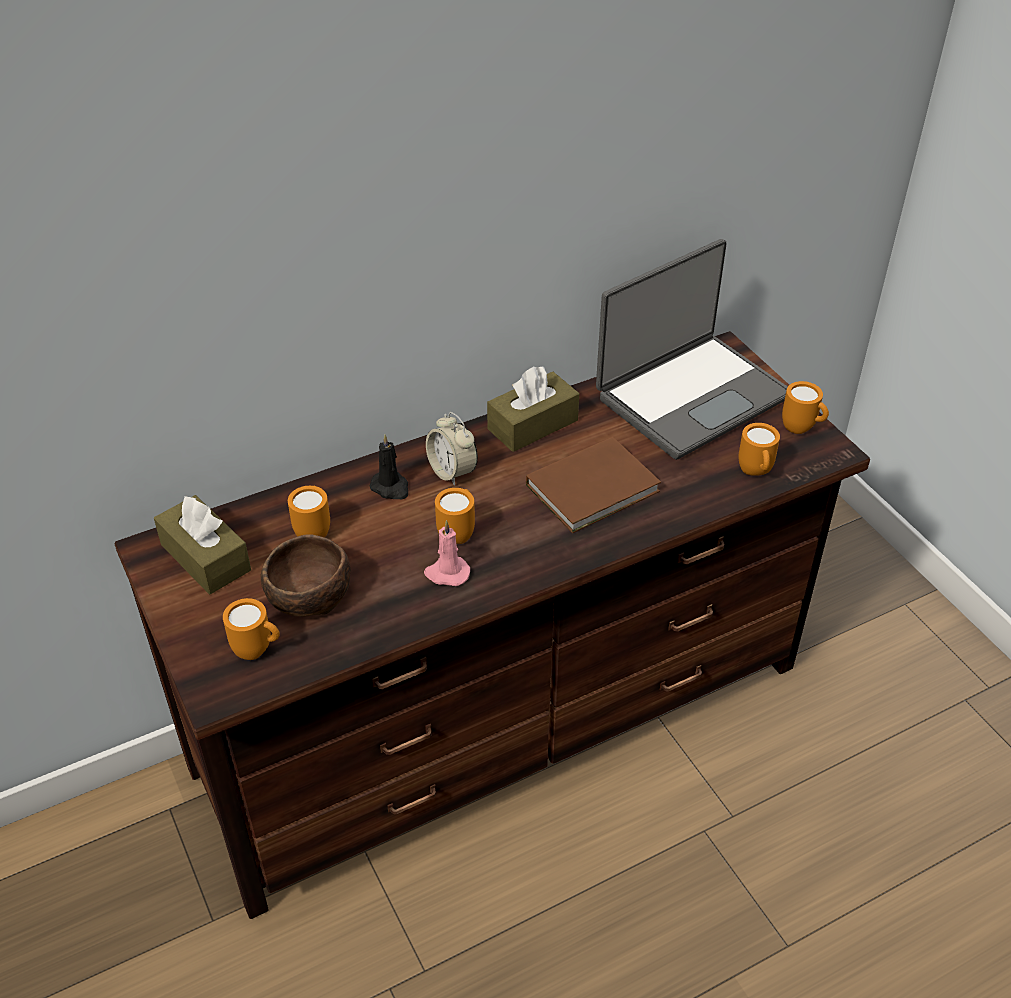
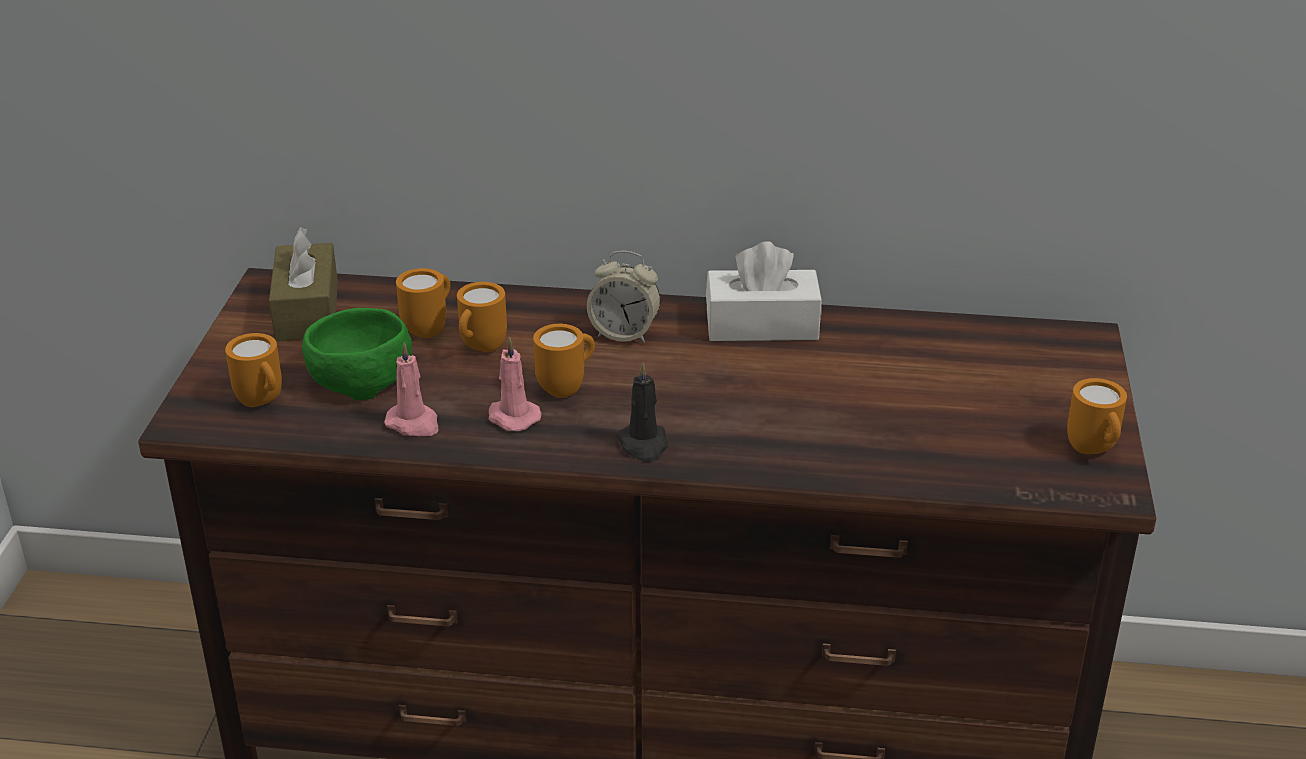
camera: 35 degrees right, 10 degrees down
(307, 595) = (358, 378): brown bowl -> green bowl
(386, 612) = (414, 424): none -> pink candle
(391, 488) = (545, 323): black candle -> black candle (643, 445)
(452, 471) = (624, 333): alarm clock -> alarm clock turned 75 degrees counterclockwise
(532, 425) = (762, 325): brown tissue box -> white tissue box
(596, 488) = (764, 408): brown book -> none
(690, 396) = (985, 367): laptop -> none
(756, 473) = (977, 470): orange mug -> orange mug (480, 349)

